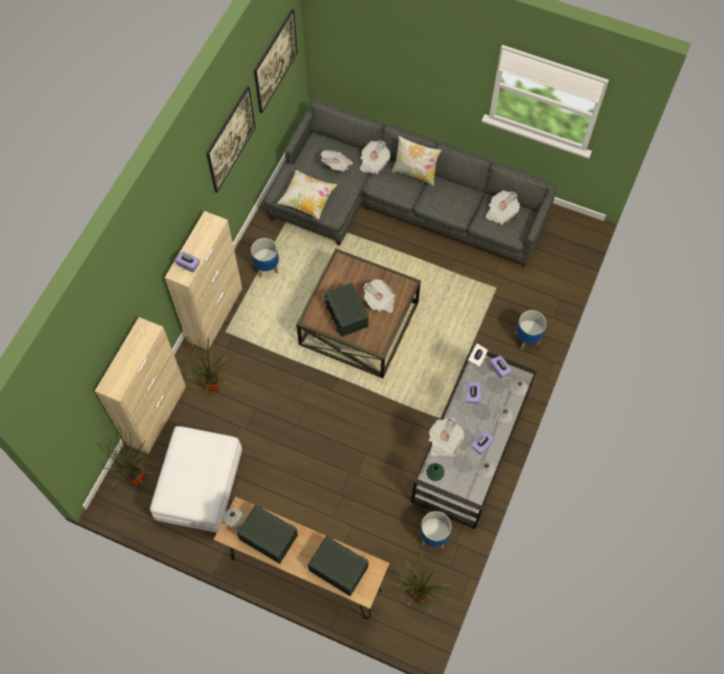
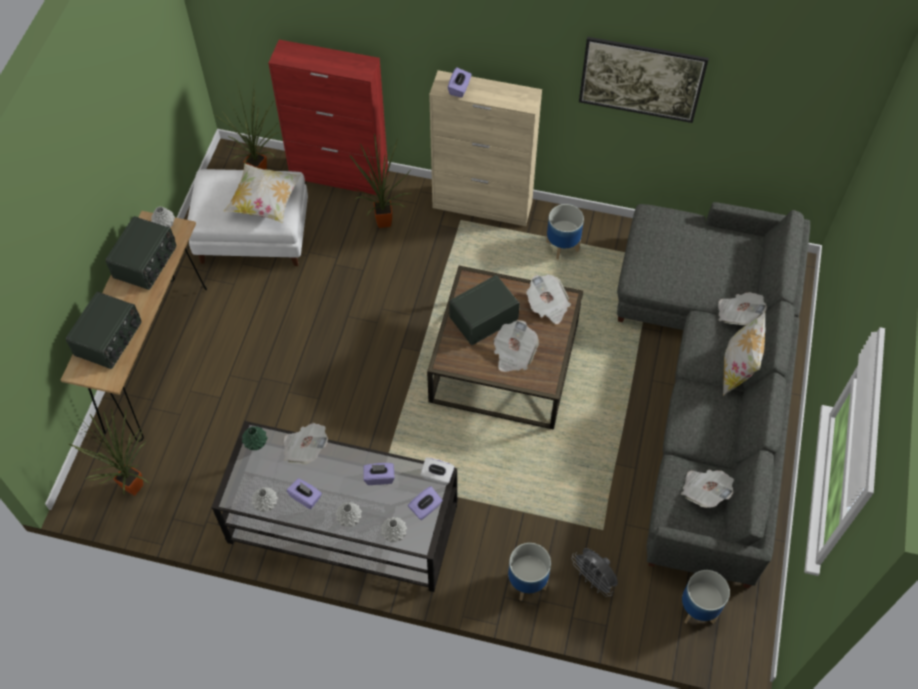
camera: 80 degrees right, 5 degrees down
(157, 414) = (339, 176): beige cabinet -> red cabinet
(276, 71) = (778, 114): picture -> none
(307, 200) = (650, 248): pillow -> pillow (265, 202)
(337, 165) = (717, 271): newspaper -> newspaper (548, 306)
(433, 536) = (212, 493): planter -> planter (698, 608)
(530, 300) = (594, 579): none -> grey fan

